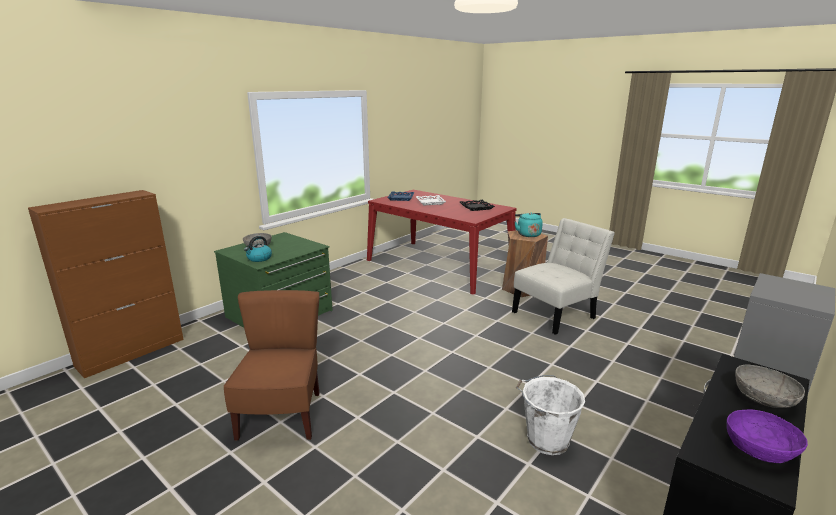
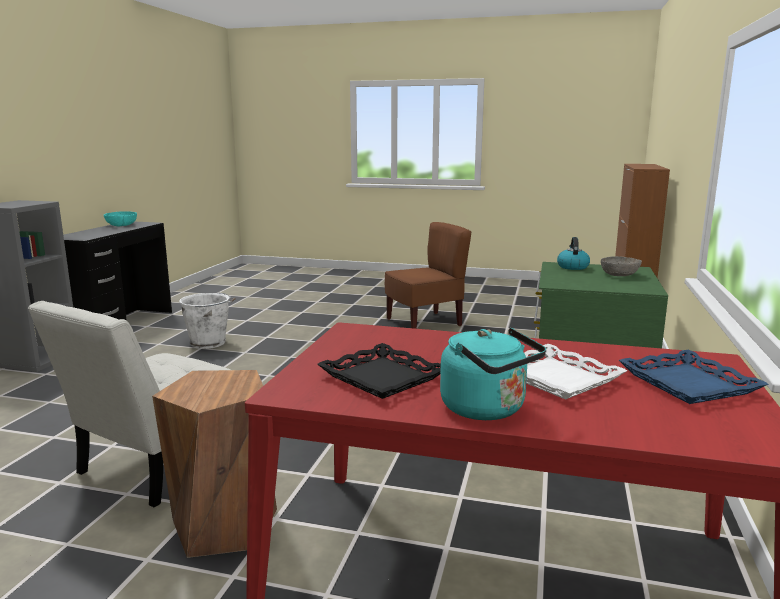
camera: 155 degrees right, 5 degrees down
(282, 415) = (424, 323): brown chair -> brown chair turned 90 degrees counterclockwise
(527, 234) = (209, 389): turquoise kettle -> turquoise kettle (487, 409)
(759, 449) = (121, 225): purple bowl -> turquoise bowl
(764, 399) = (91, 232): grey bowl -> none

